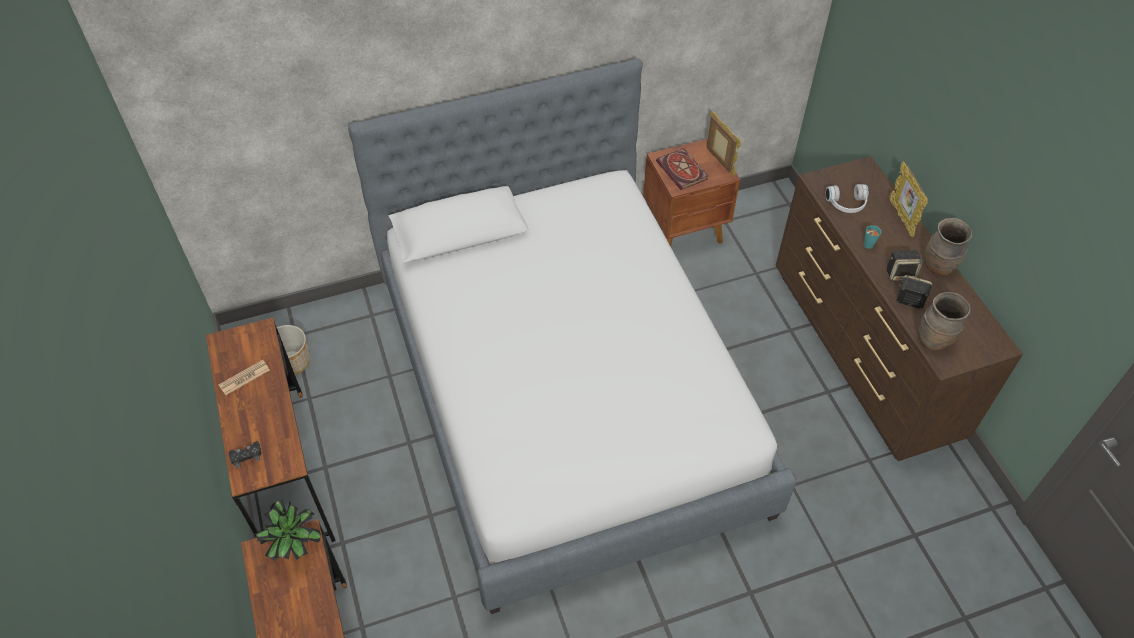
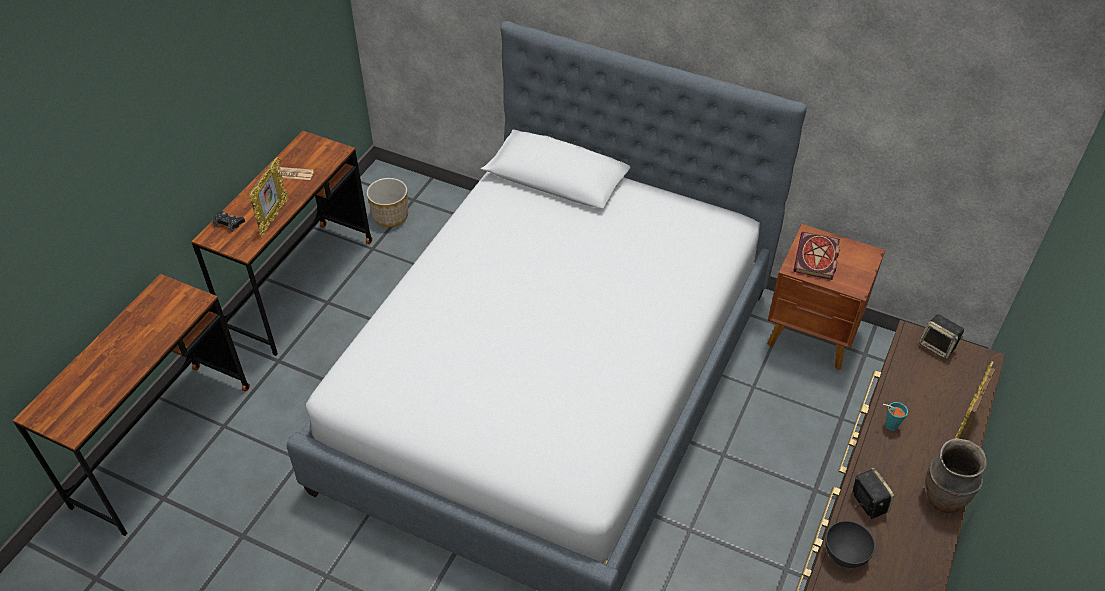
camera: 45 degrees right, 5 degrees down
(295, 548) = (182, 303): potted plant -> none
(719, 161) = (863, 273): picture frame -> picture frame (273, 217)
(847, 204) = (917, 377): white headphones -> none
(900, 274) = (891, 474): speaker -> speaker (938, 346)
(933, 341) = (845, 555): brown vase -> grey bowl

